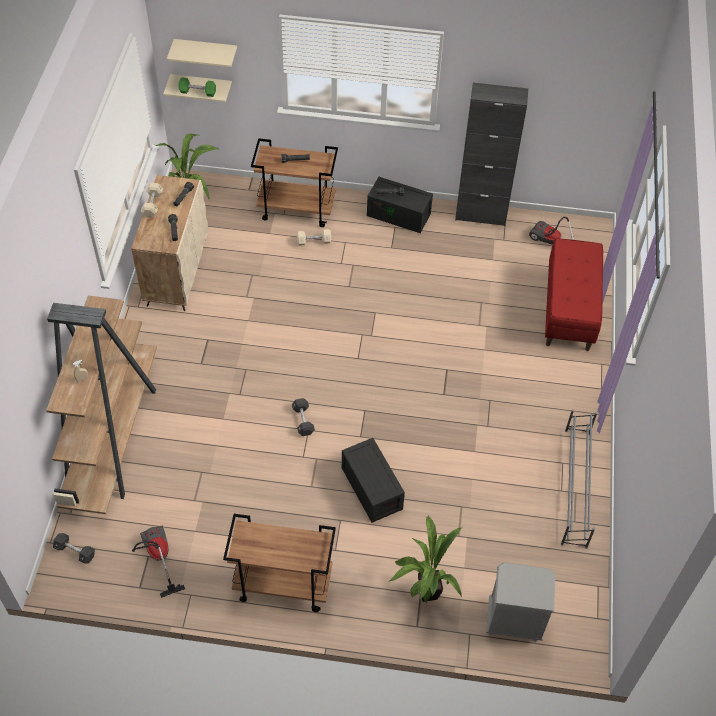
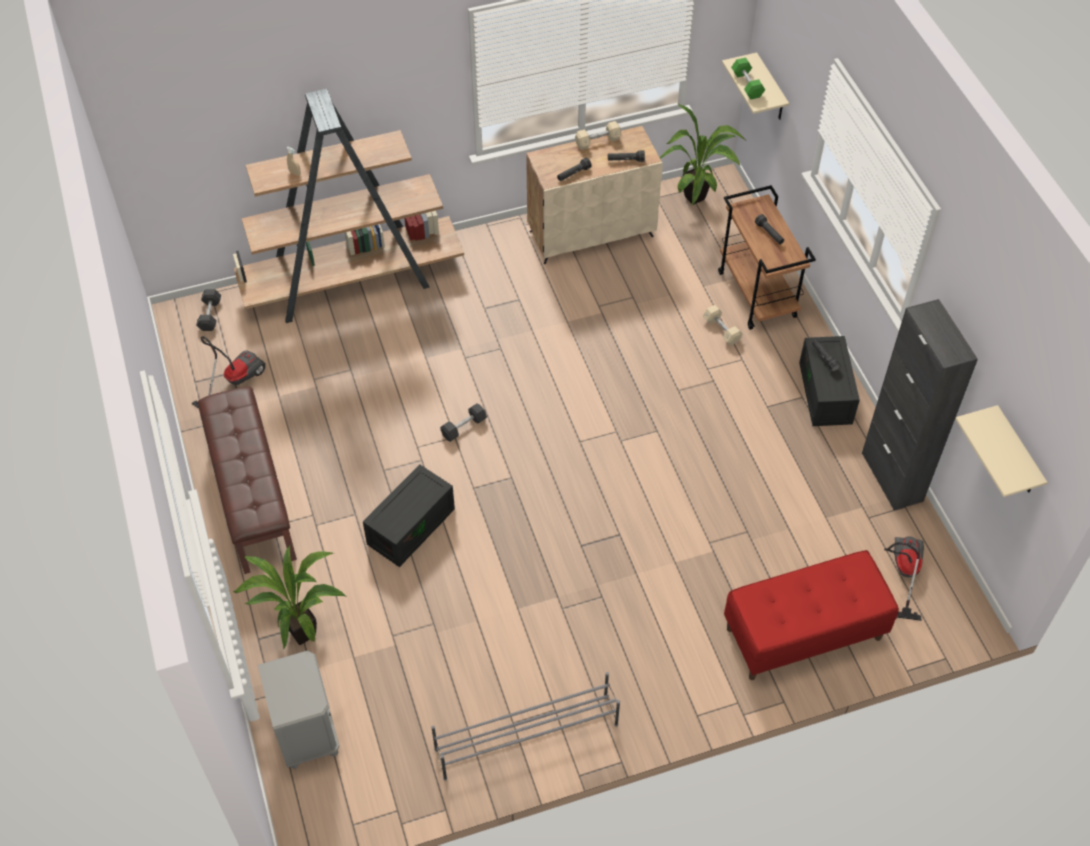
camera: 65 degrees right, 0 degrees up
(206, 52) = (782, 51): beige shelf -> beige shelf (1017, 454)
(282, 585) = (251, 496): brown cart -> brown bench

